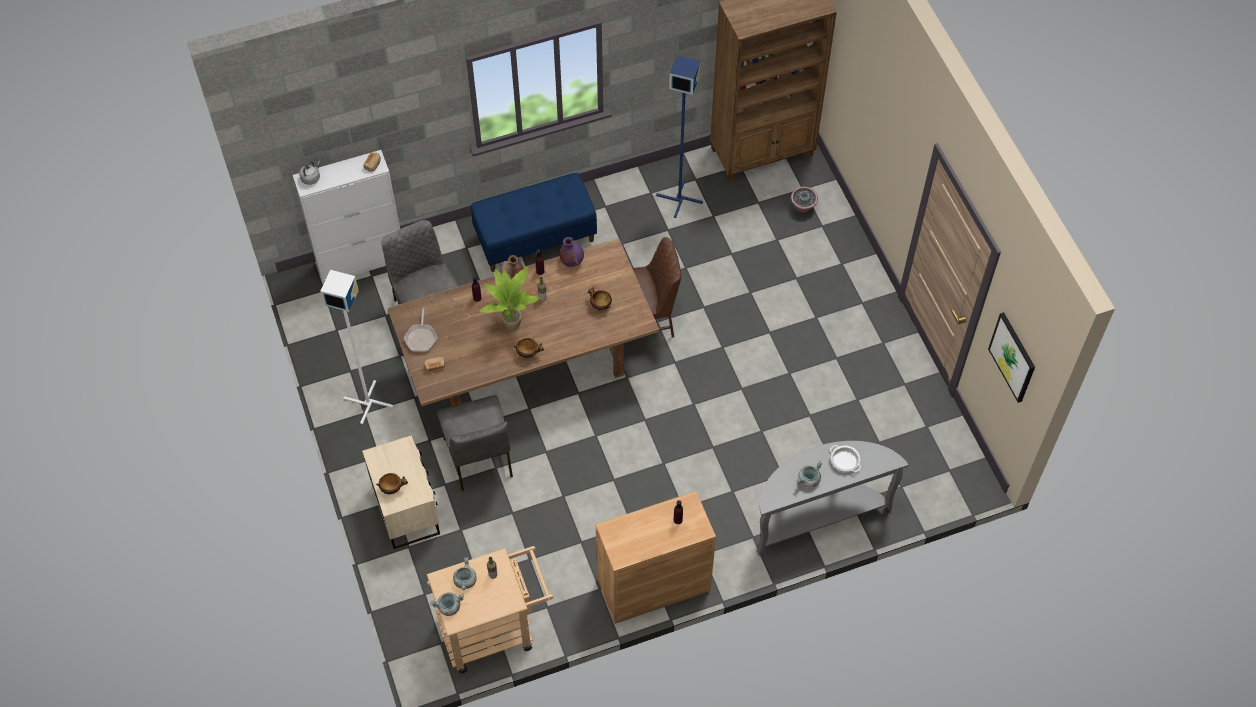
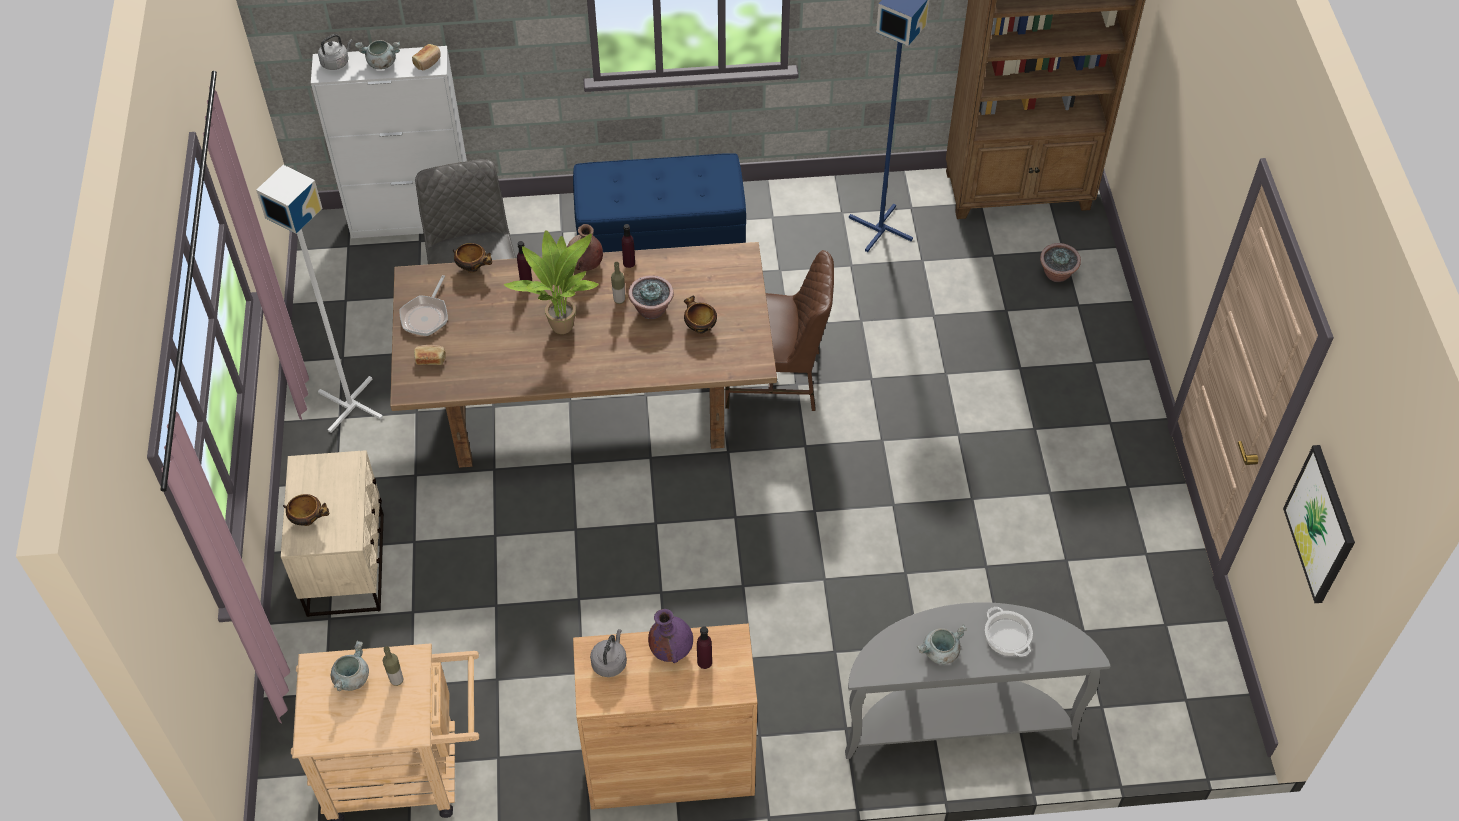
camera: 15 degrees right, 5 degrees down
(448, 607) = (311, 713): grey cooking pot -> grey cooking pot (381, 63)
(479, 458) = (476, 517): grey chair -> none
(528, 354) = (571, 371): bowl -> bowl (473, 268)
(565, 300) = (651, 309): none -> potted plant
(571, 260) = (679, 258): purple vase -> purple vase (670, 648)
(622, 533) = (610, 662): none -> grey kettle

